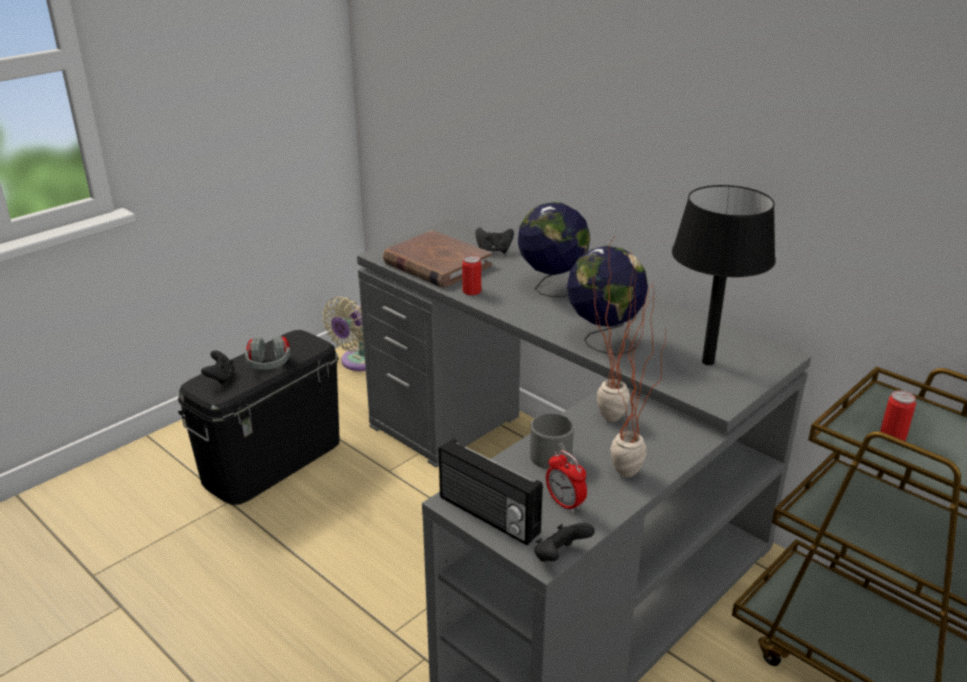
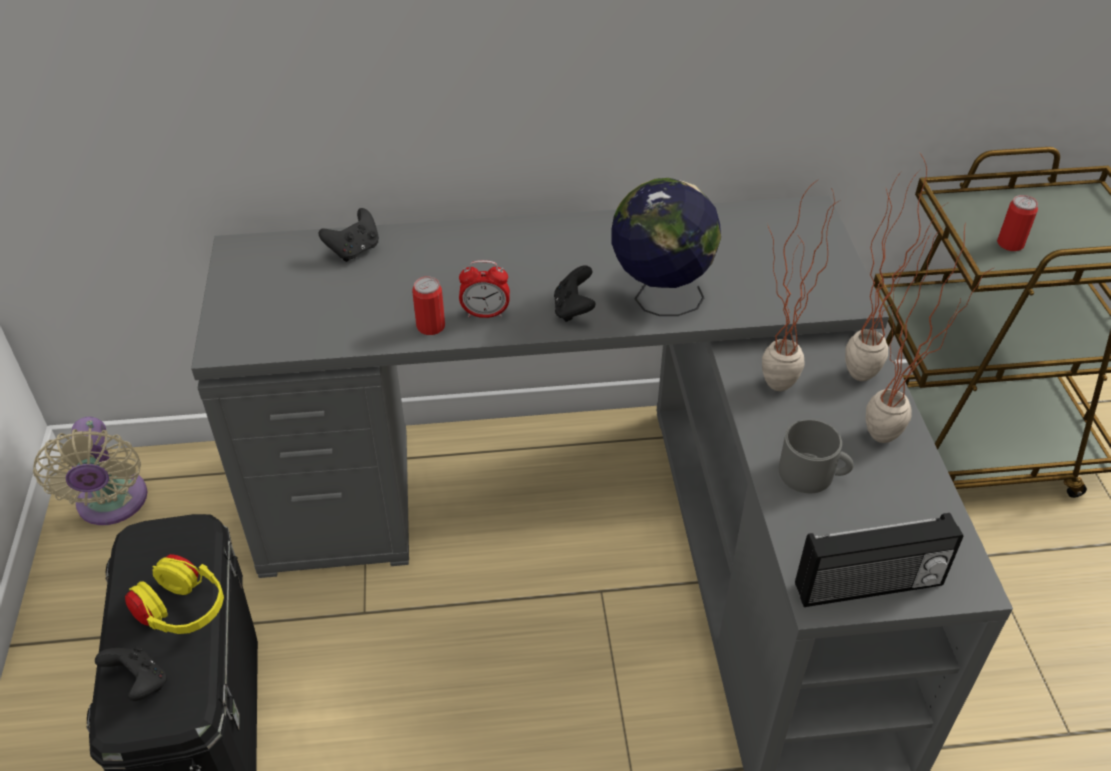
camera: 50 degrees left, 15 degrees up
(269, 367) = (182, 612): grey headphones -> yellow headphones
(436, 264) = (322, 314): brown book -> none
(551, 288) = (505, 264): globe -> none
(560, 557) = (979, 571): black game controller -> black game controller (573, 309)
(565, 503) = (895, 513): alarm clock -> alarm clock (485, 314)
(681, 445) = (868, 369): none -> potted plant
(707, 362) = (777, 260): black table lamp -> none

